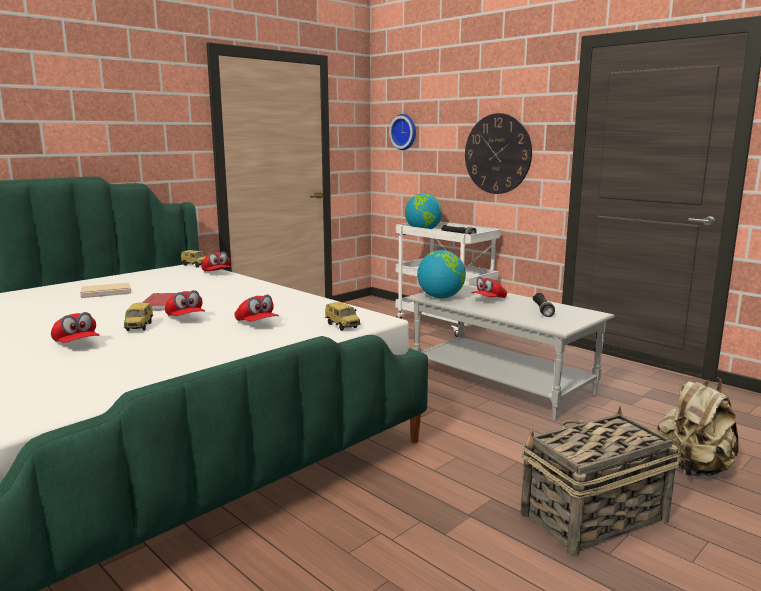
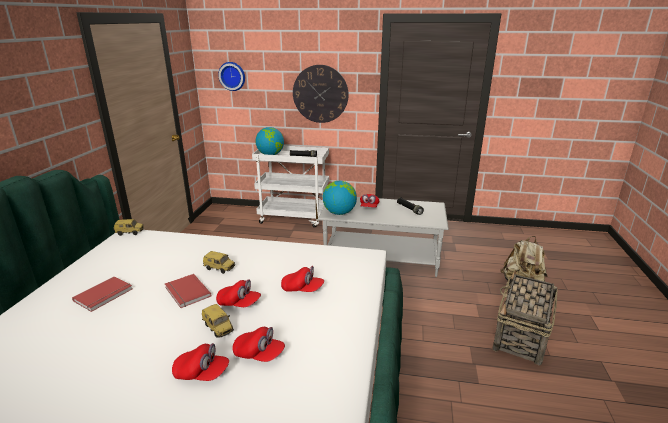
camera: 35 degrees left, 10 degrees up
(106, 292) = (104, 295): beige book -> red book
(217, 273) = (168, 238): red cap -> red cap (259, 354)
(343, 326) = (361, 270): toy car -> toy car (220, 268)

